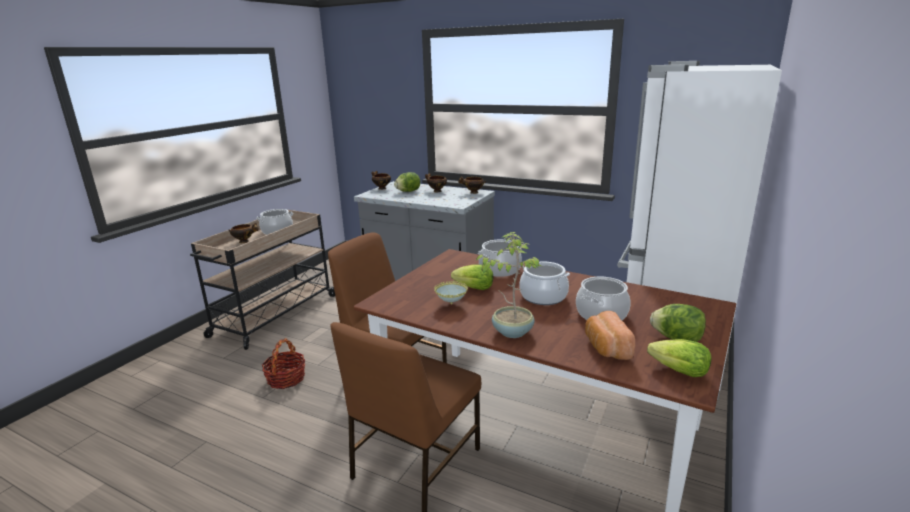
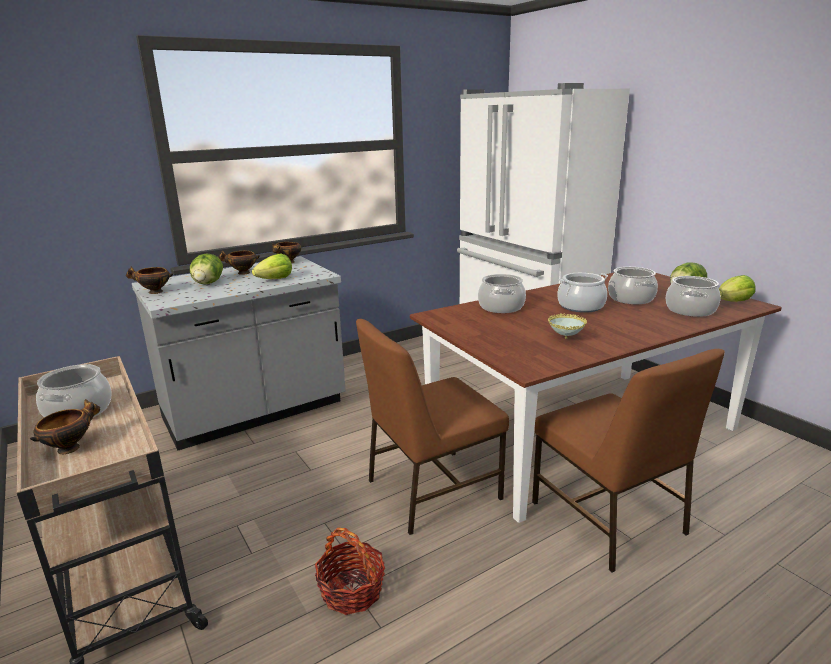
camera: 60 degrees left, 0 degrees up
(474, 288) = (536, 324): lettuce -> lettuce (275, 279)
(512, 331) = (644, 329): potted plant -> none
(606, 348) = (690, 310): bread -> cooking pot

